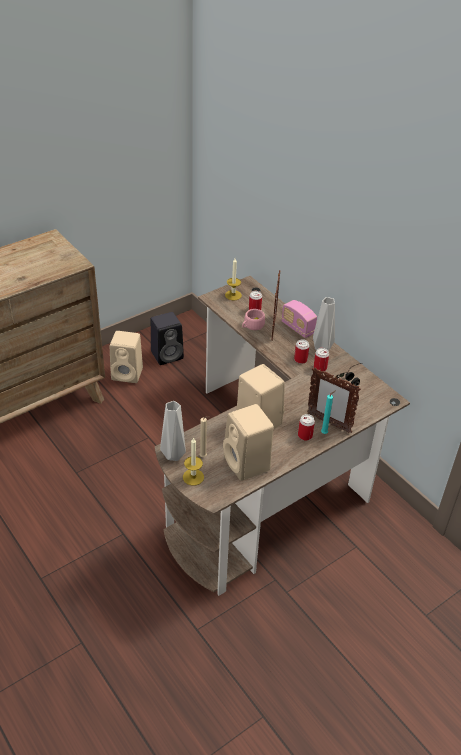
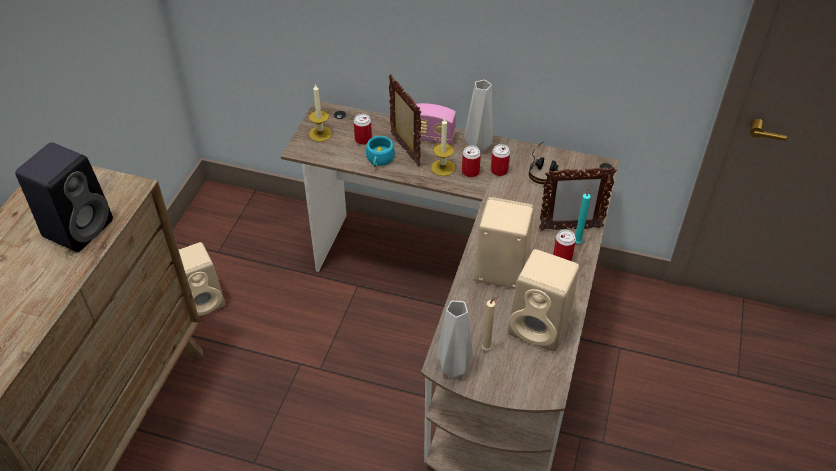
camera: 35 degrees left, 5 degrees up
(168, 355) = (230, 250): black speaker -> black speaker (79, 227)
(193, 477) = (501, 380): candle -> candle (443, 167)
(252, 326) = (379, 160): pink cup -> turquoise cup

